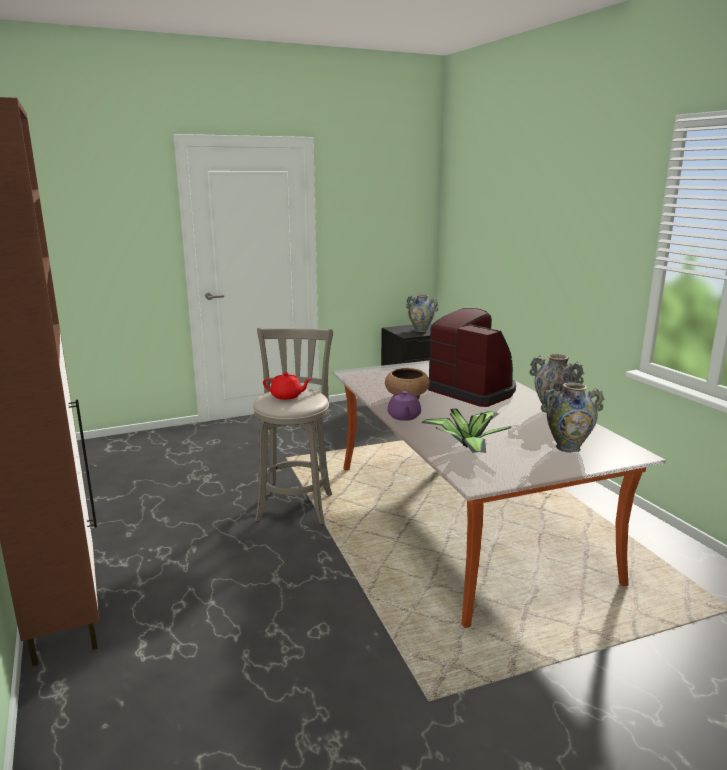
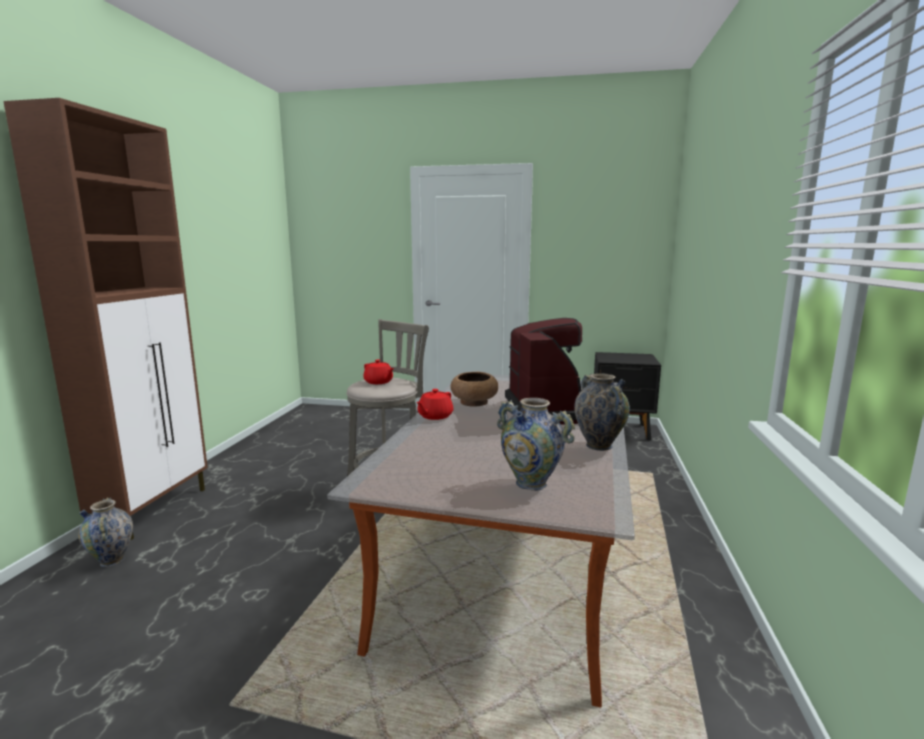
camera: 35 degrees right, 5 degrees down
(404, 417) = (434, 416): purple teapot -> red teapot
(421, 330) = (629, 358): vase -> vase (112, 560)
(466, 445) = (432, 452): potted plant -> none

